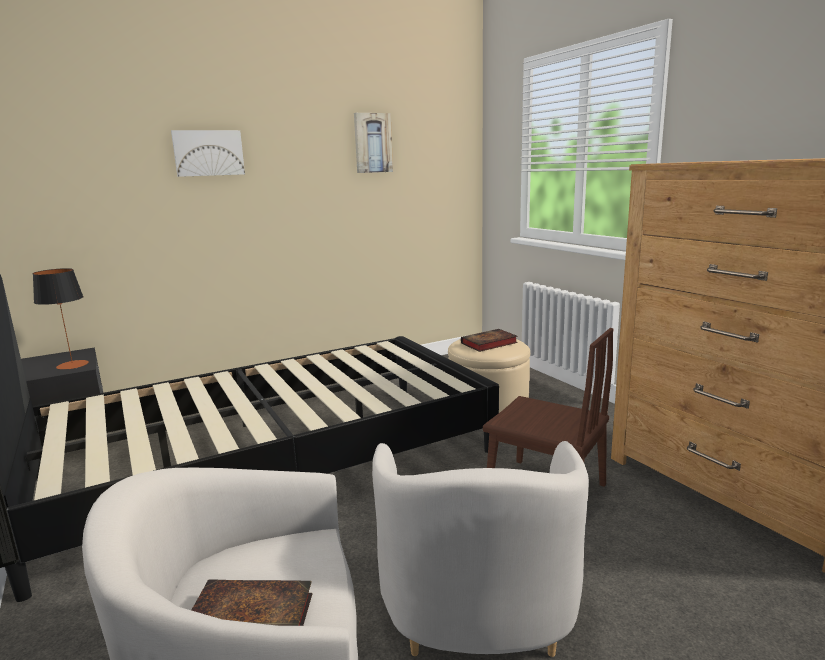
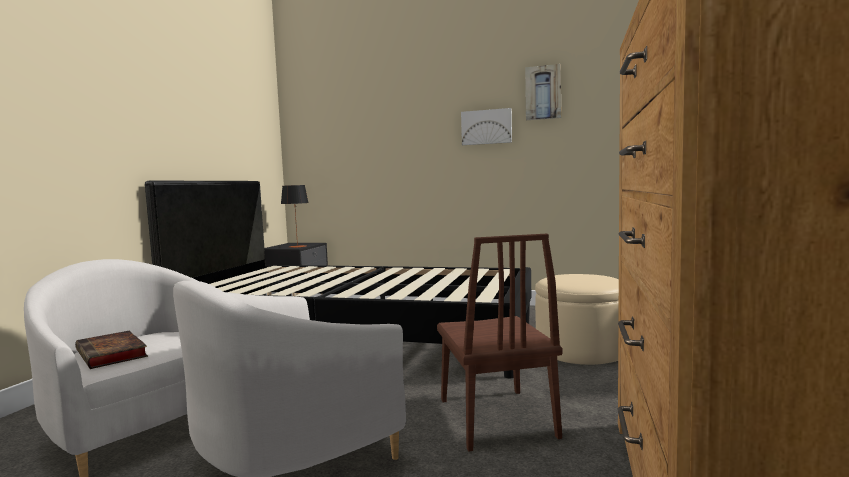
camera: 45 degrees right, 10 degrees down
(208, 153) = (406, 110): picture -> picture (486, 127)
(488, 344) = (577, 279): book -> none

